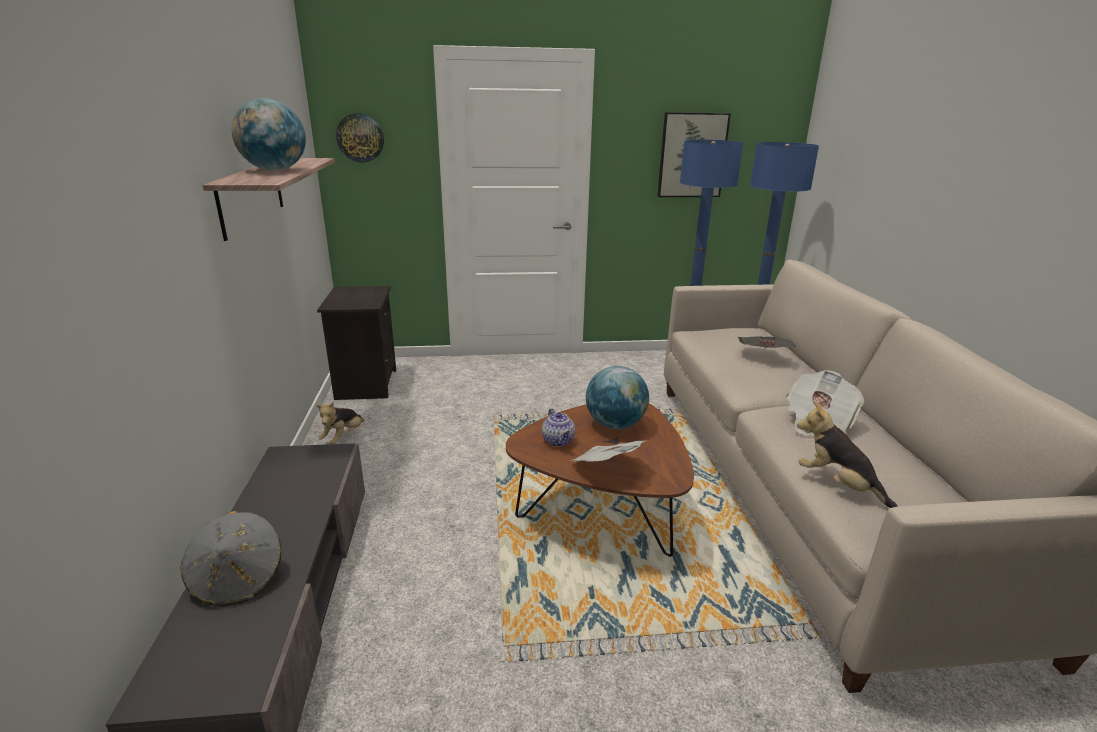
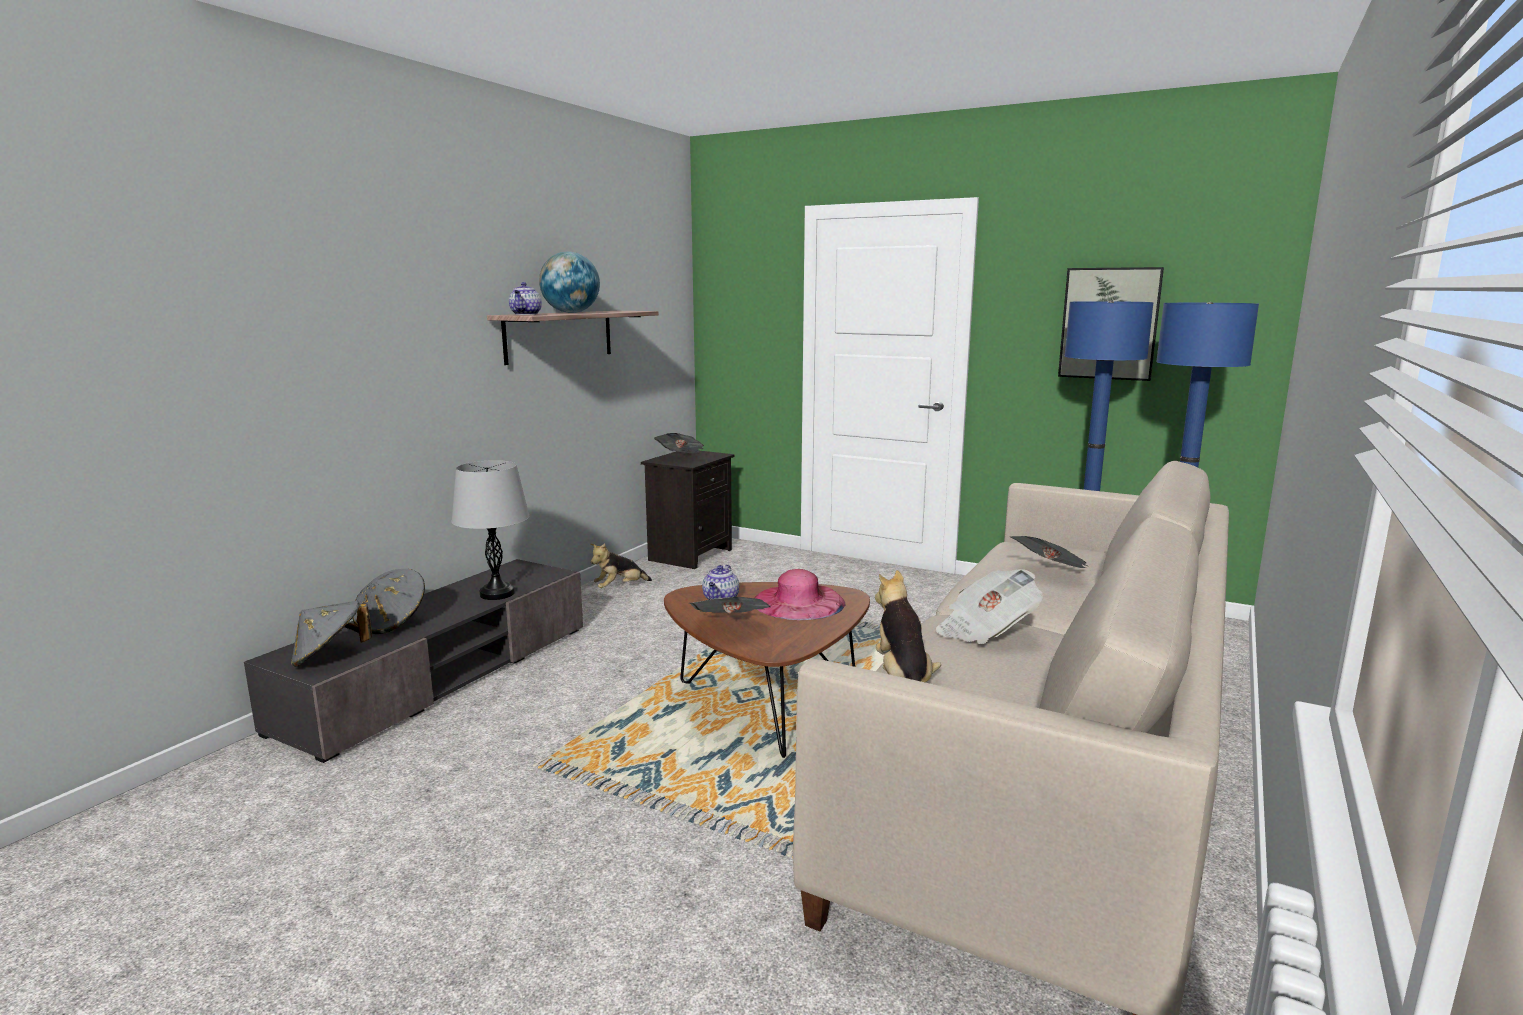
camera: 35 degrees right, 10 degrees down
(227, 660) = (330, 657): none -> grey hat
(249, 179) = (526, 314): none -> teapot
(310, 497) = (497, 594): none -> grey table lamp
(349, 298) = (681, 457): none -> newspaper
(360, 138) = (732, 301): wall clock -> none
(615, 424) = (798, 602): globe -> pink hat

